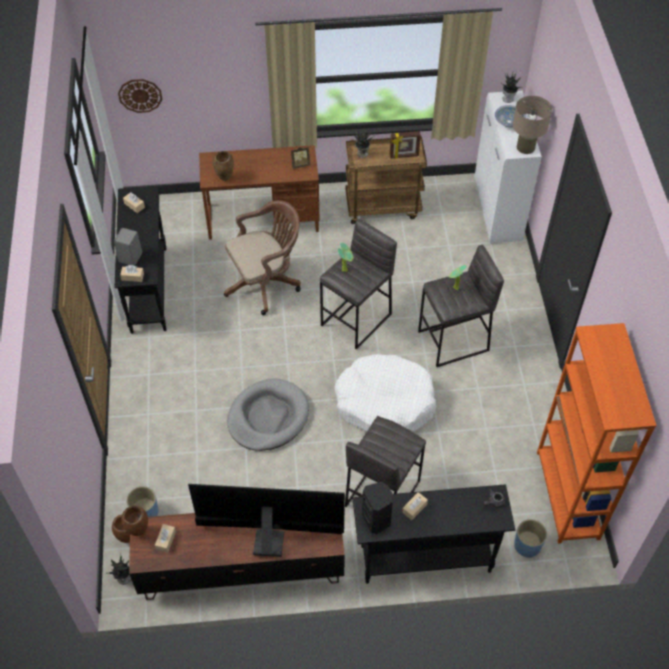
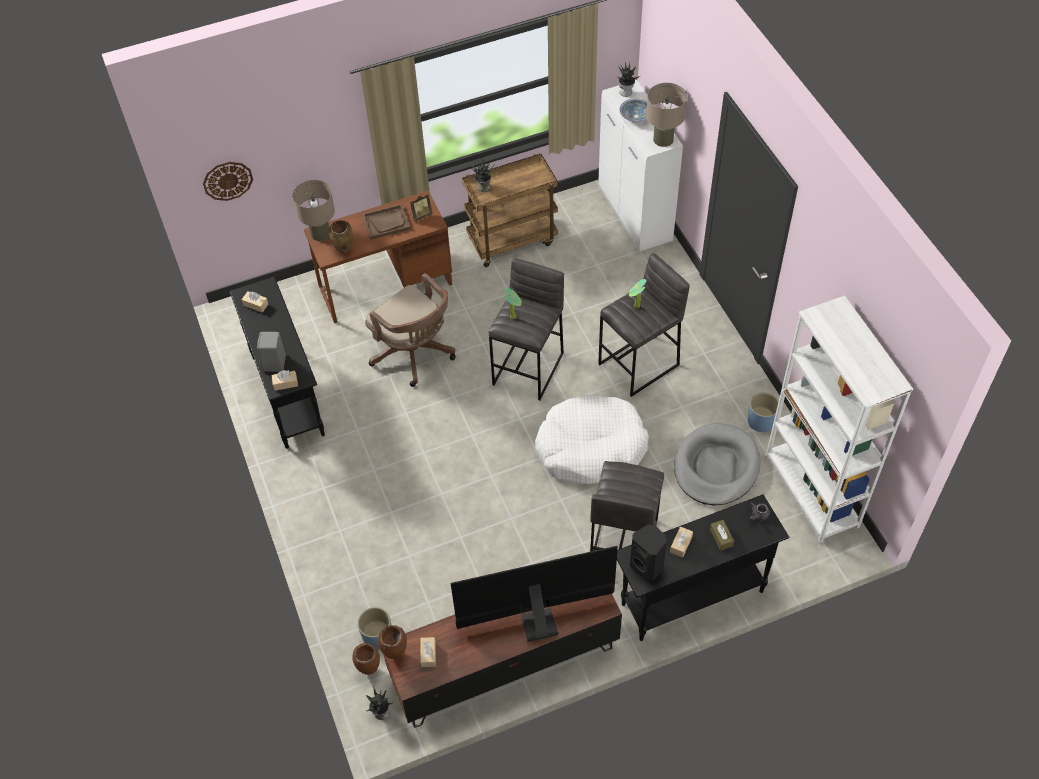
camera: 15 degrees left, 0 degrees up
(211, 160) = (320, 233): none -> beige table lamp
(265, 282) = (415, 354): brown office chair -> brown office chair turned 90 degrees clockwise
(268, 417) = (472, 498): grey dog bed -> grey dog bed (716, 467)
(269, 164) = (386, 223): none -> brown tray
(404, 156) = (529, 179): picture frame -> none
(453, 512) = (721, 537): none -> brown tissue box
(527, 546) = (790, 554): blue planter -> blue planter (761, 422)
(567, 495) = (811, 491): orange bookcase -> white bookcase

